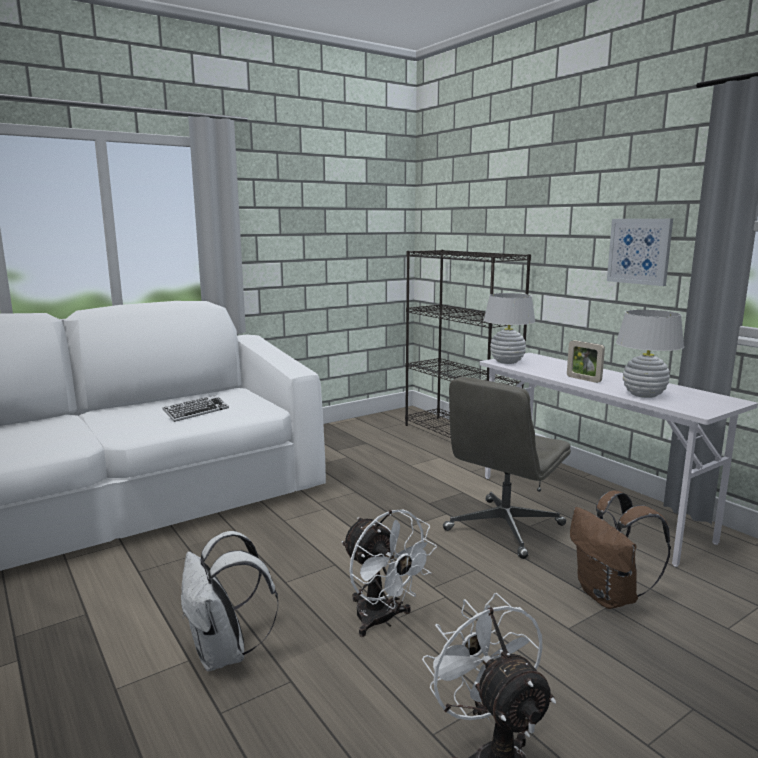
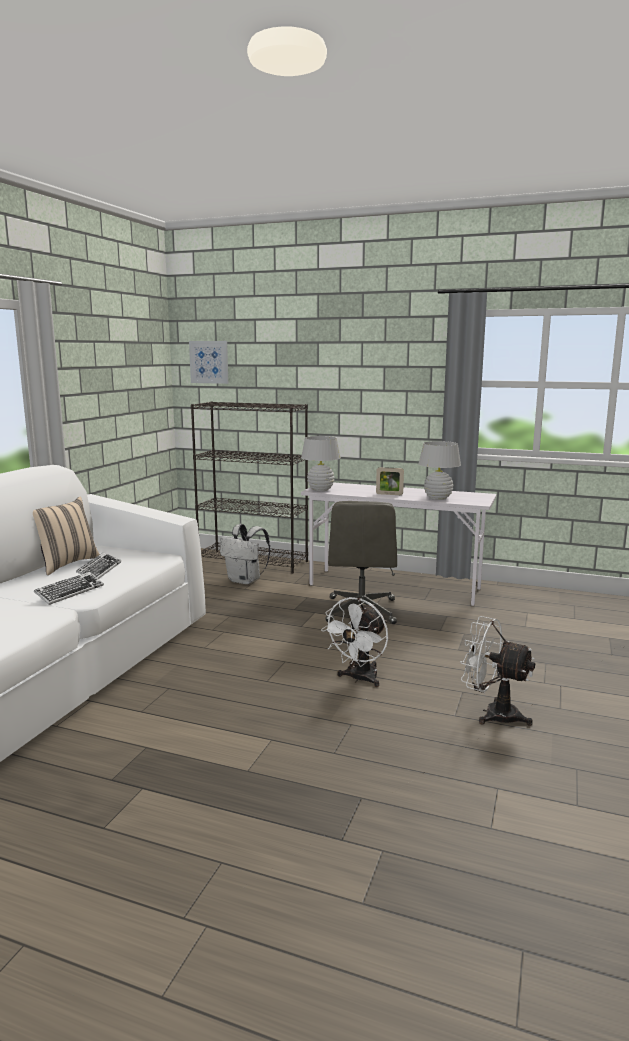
camera: 35 degrees left, 0 degrees up
(130, 428) = (70, 592): none -> keyboard
(187, 401) = (66, 564): none -> beige pillow
(224, 654) = (290, 728): white backpack -> white backpack (245, 581)
(382, 620) = (359, 679): white fan -> white fan turned 105 degrees clockwise
(610, 597) = (460, 629): brown backpack -> none
(639, 251) = (399, 400): picture -> picture (209, 362)

